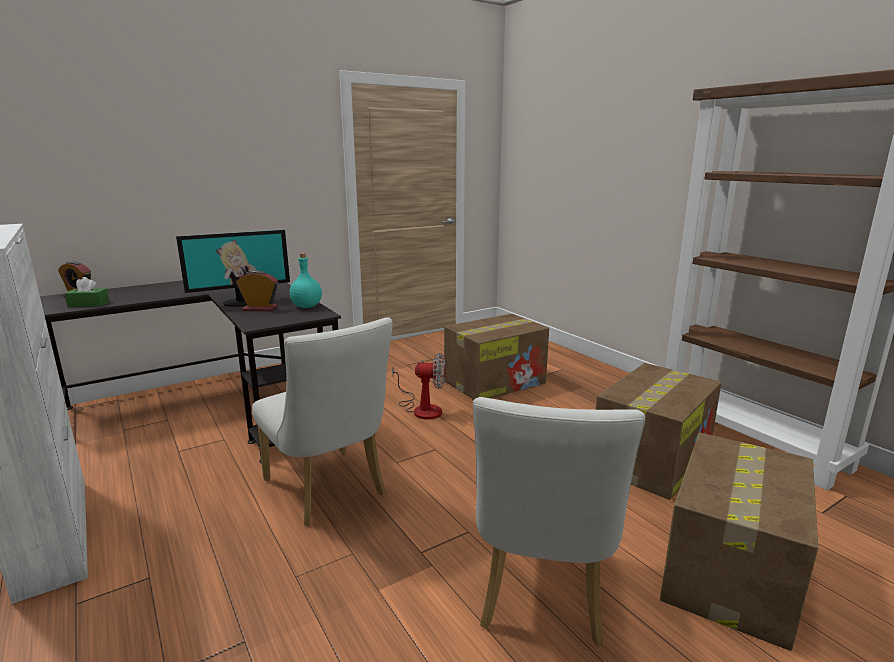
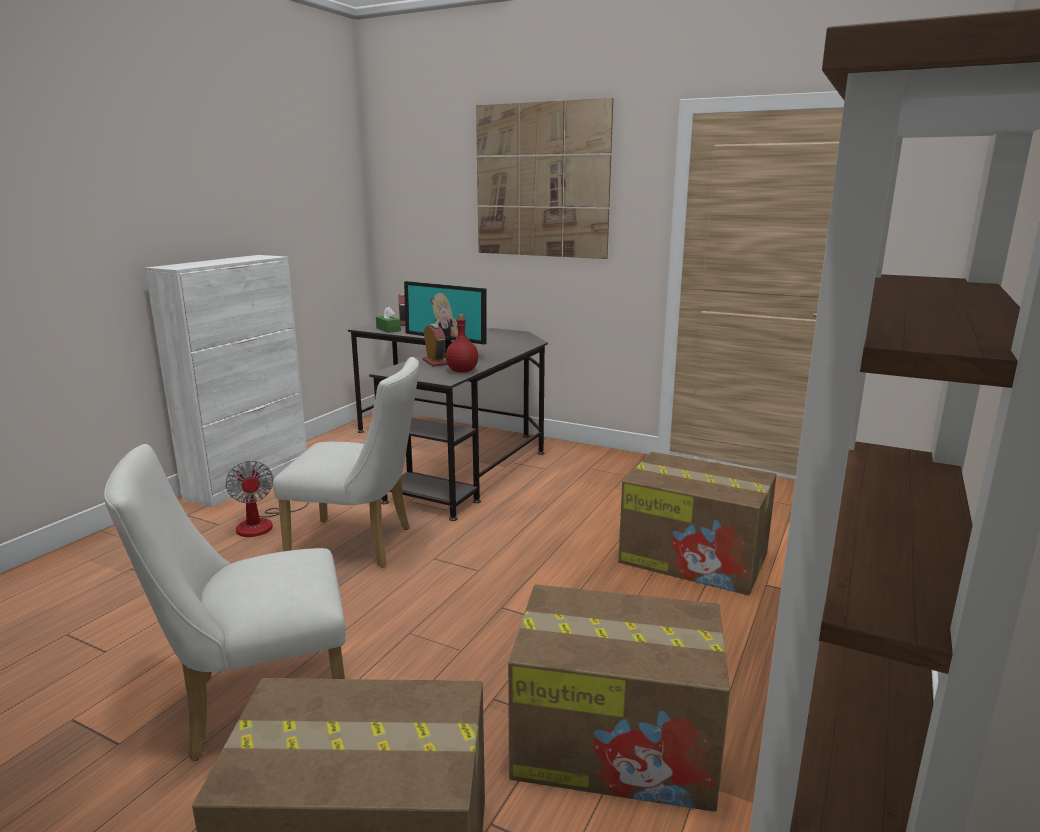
camera: 60 degrees right, 0 degrees up
(224, 131) = (541, 181): none -> picture
(307, 306) = (463, 371): turquoise bottle -> red bottle
(329, 491) = (360, 545): white chair -> white chair turned 105 degrees counterclockwise
(422, 408) = (559, 536): fan -> fan (264, 523)

